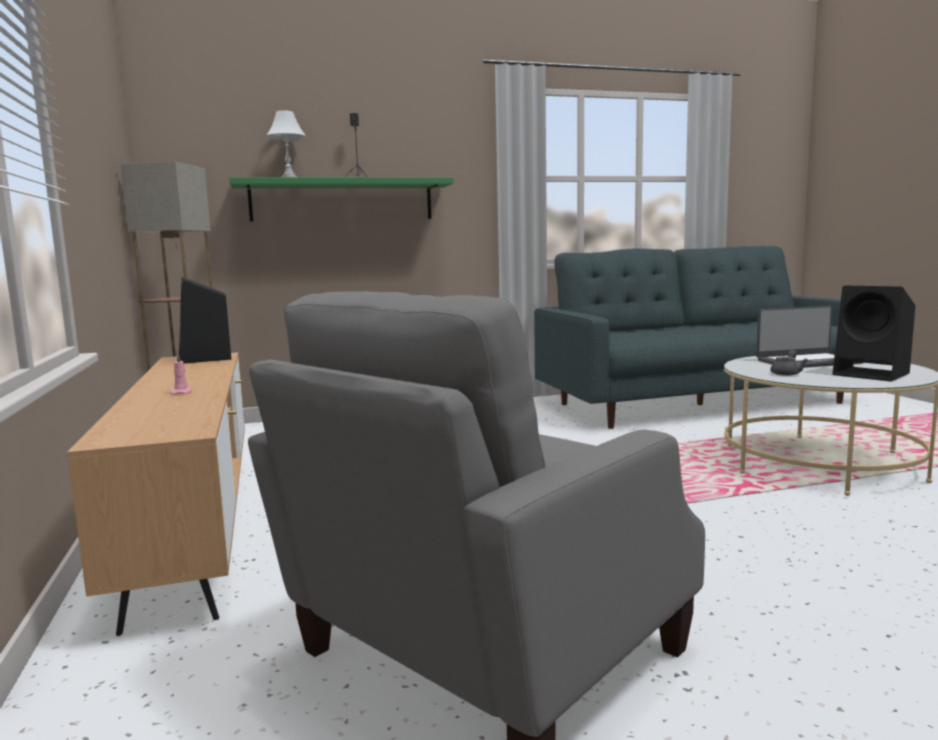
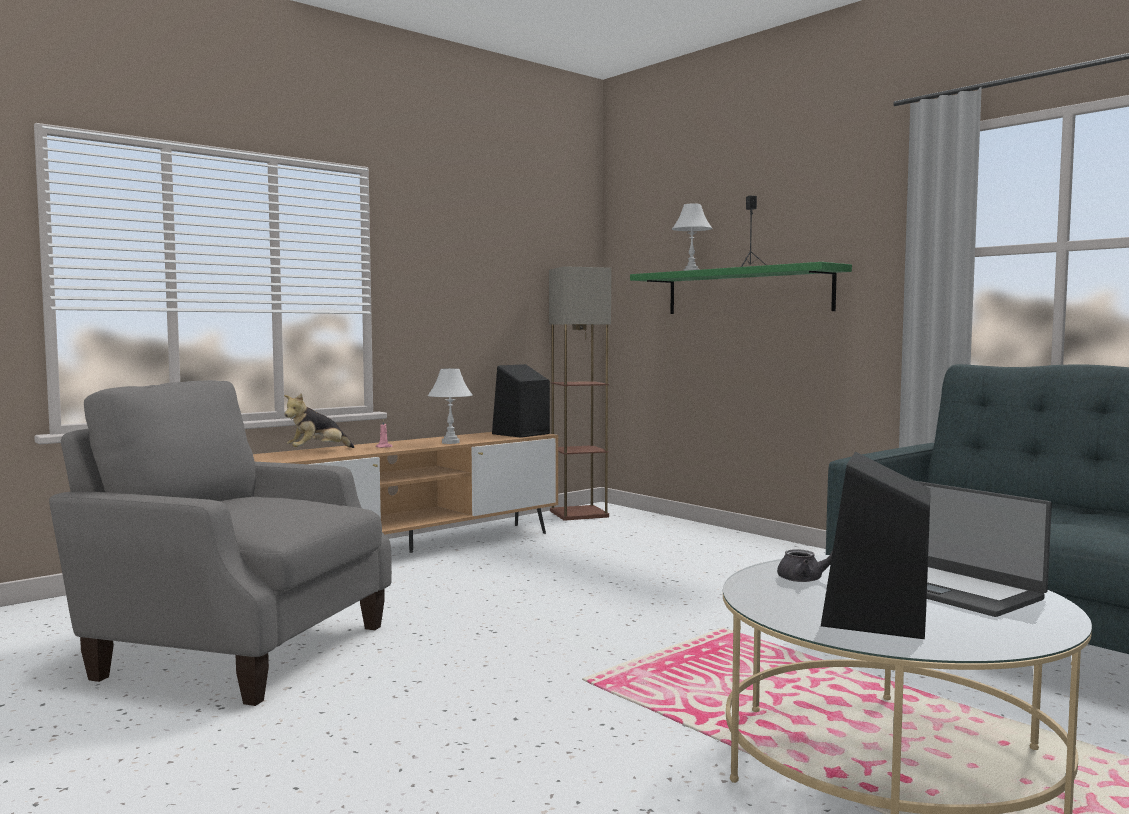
camera: 65 degrees right, 5 degrees down
(148, 414) = (317, 451): none -> plush toy
(209, 375) = (450, 442): none -> white table lamp

